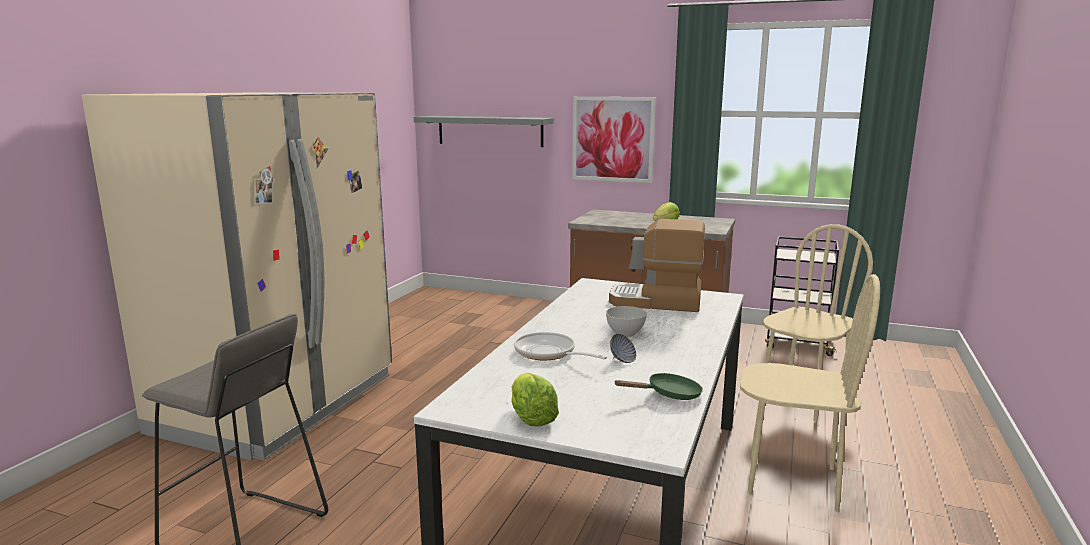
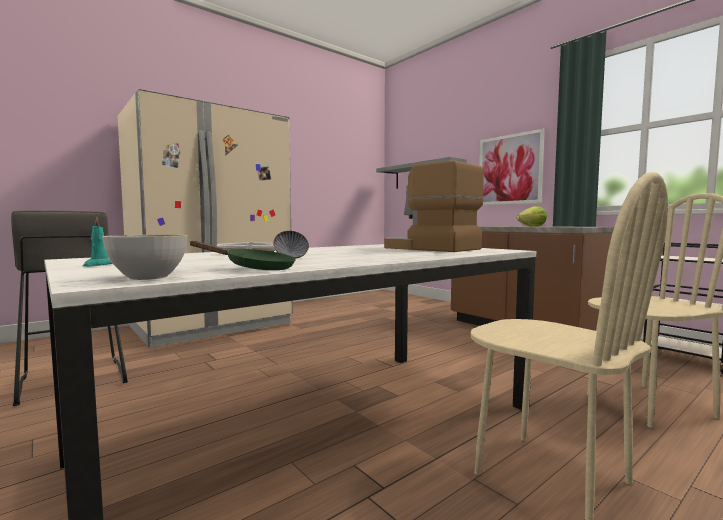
camera: 30 degrees right, 10 degrees down
(531, 417) = (98, 265): lettuce -> turquoise candle
(625, 333) = (345, 253): grey bowl -> grey bowl (148, 277)

